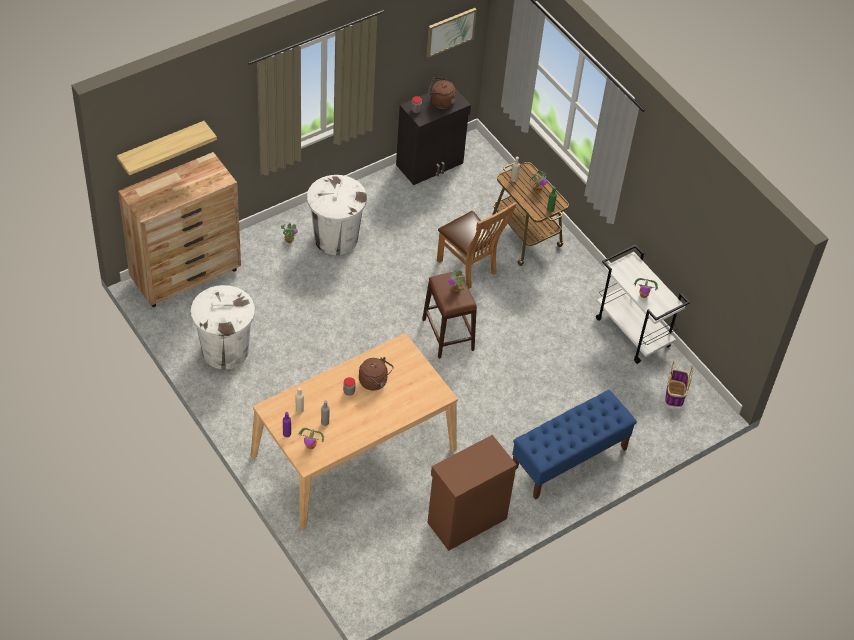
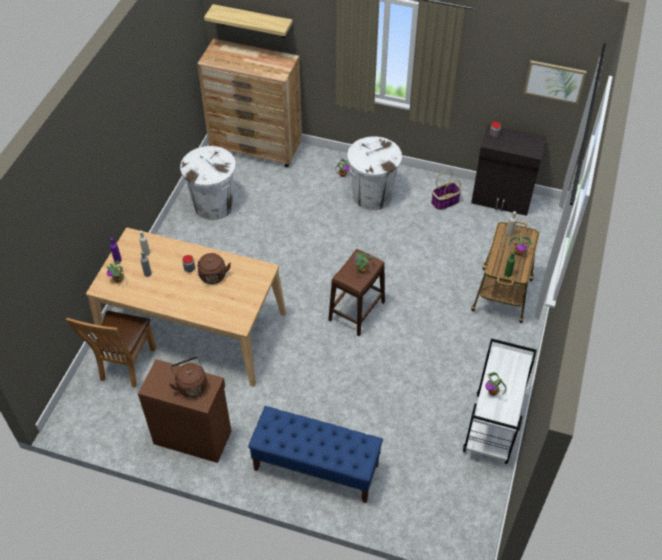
camera: 55 degrees right, 0 degrees up
(440, 102) = (519, 142): brown kettle -> brown kettle (191, 385)
(469, 268) = (433, 283): brown chair -> brown chair (125, 366)
(675, 394) = (461, 502): basket -> basket (445, 202)

